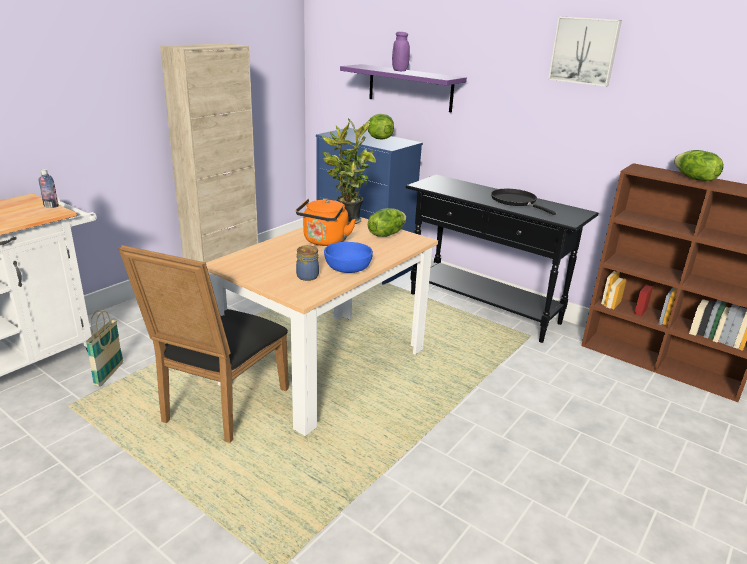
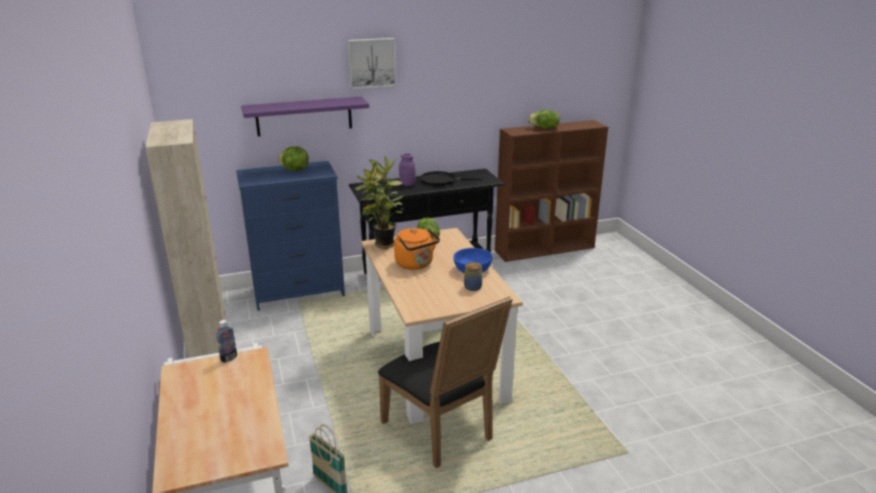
camera: 55 degrees left, 0 degrees up
(400, 70) = (302, 104): purple jar -> purple jar (407, 184)
(584, 51) = (454, 60): picture -> picture (371, 62)

